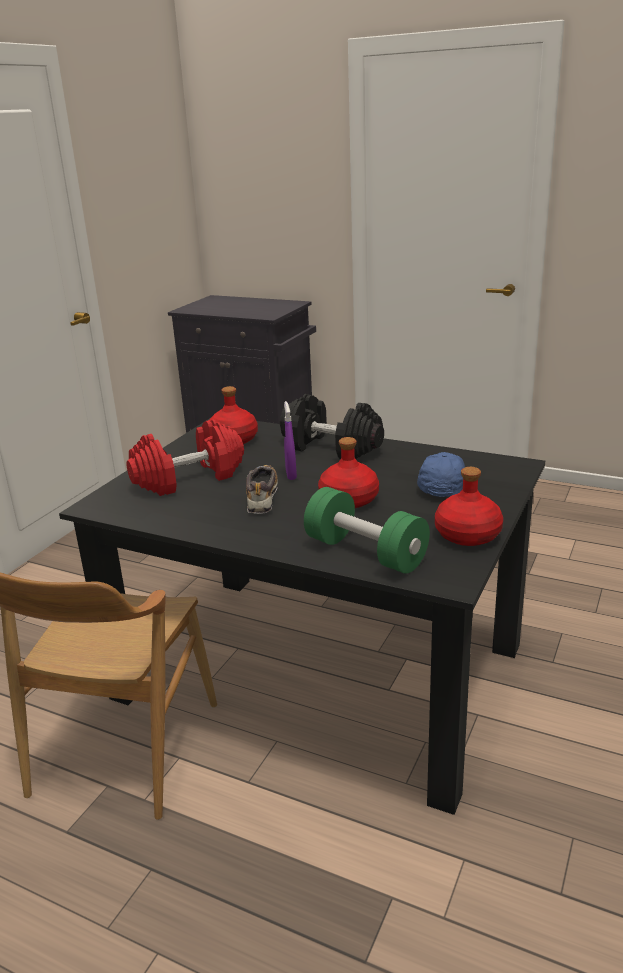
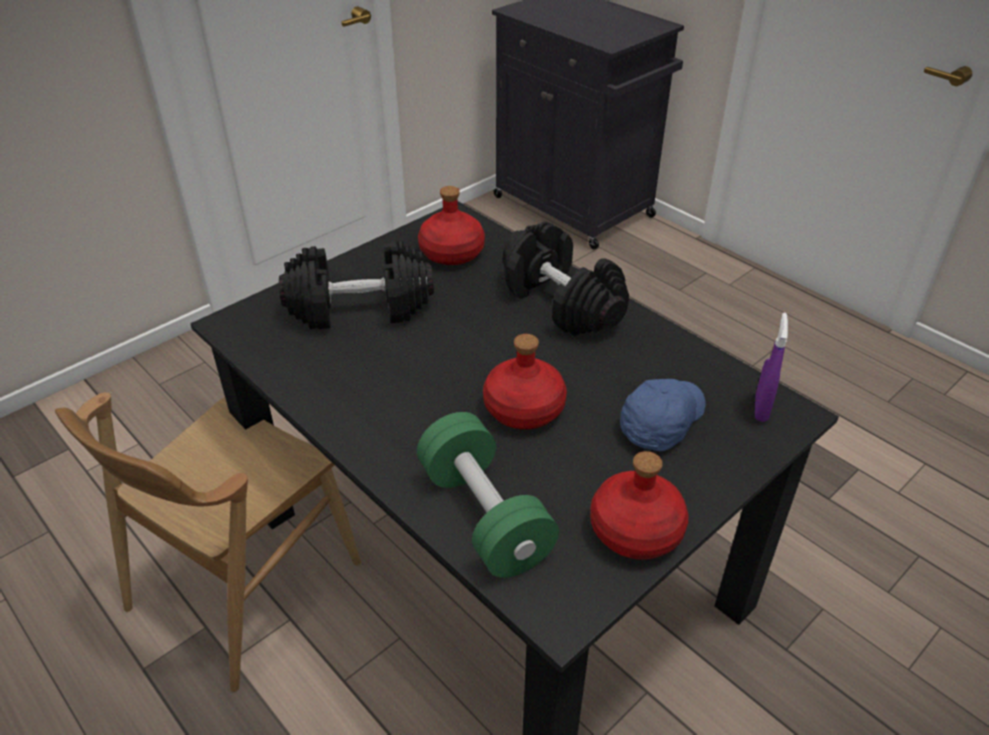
camera: 20 degrees right, 15 degrees up
(189, 478) = (360, 307): red dumbbell -> black dumbbell
(262, 498) = (422, 371): shoe -> none
(291, 474) = (481, 338): purple spray bottle -> purple spray bottle (761, 409)

